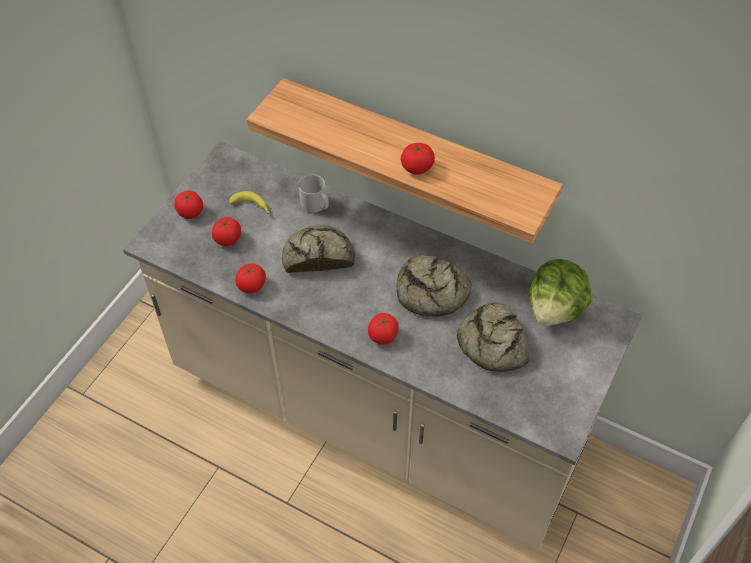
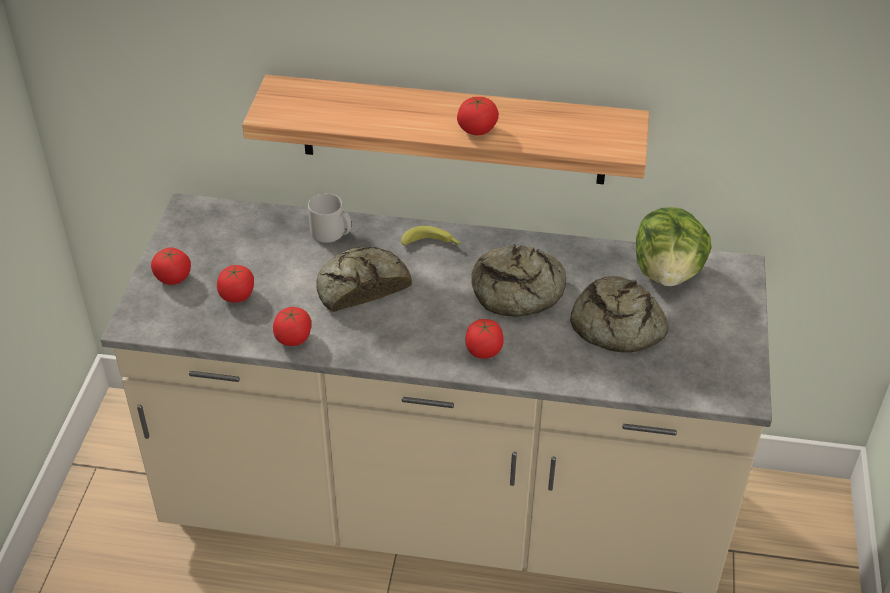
camera: 20 degrees left, 10 degrees down
(252, 207) = (252, 254): banana -> banana (432, 244)

